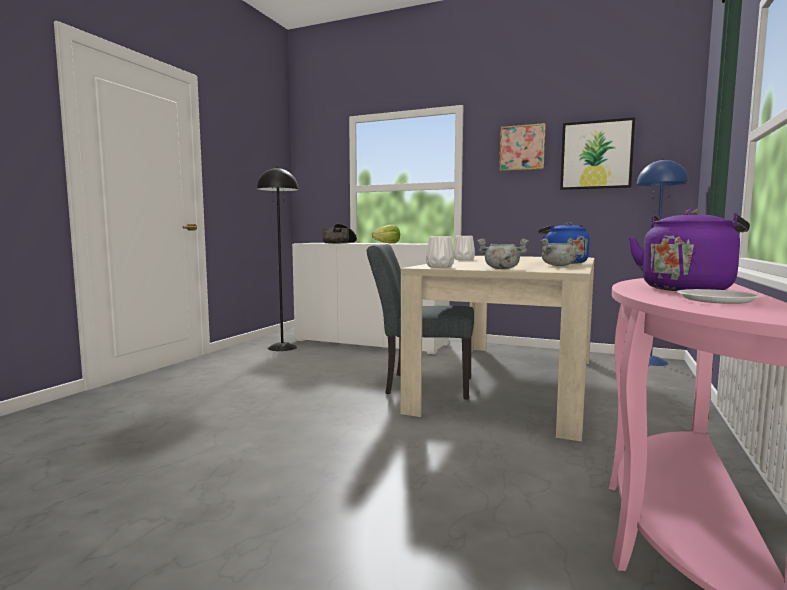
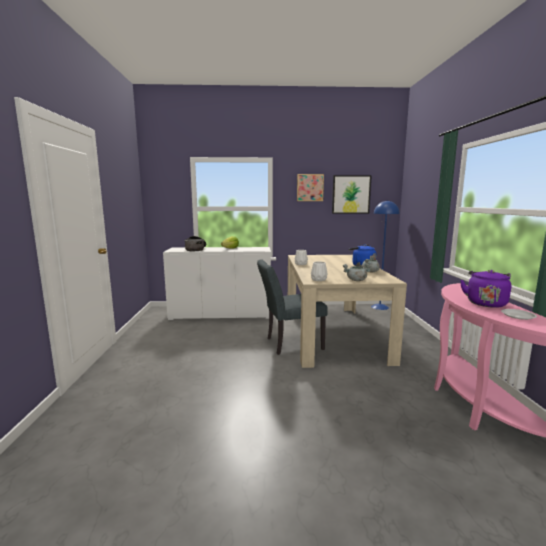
camera: 25 degrees left, 5 degrees up
(282, 347) = (166, 328): black floor lamp -> none

